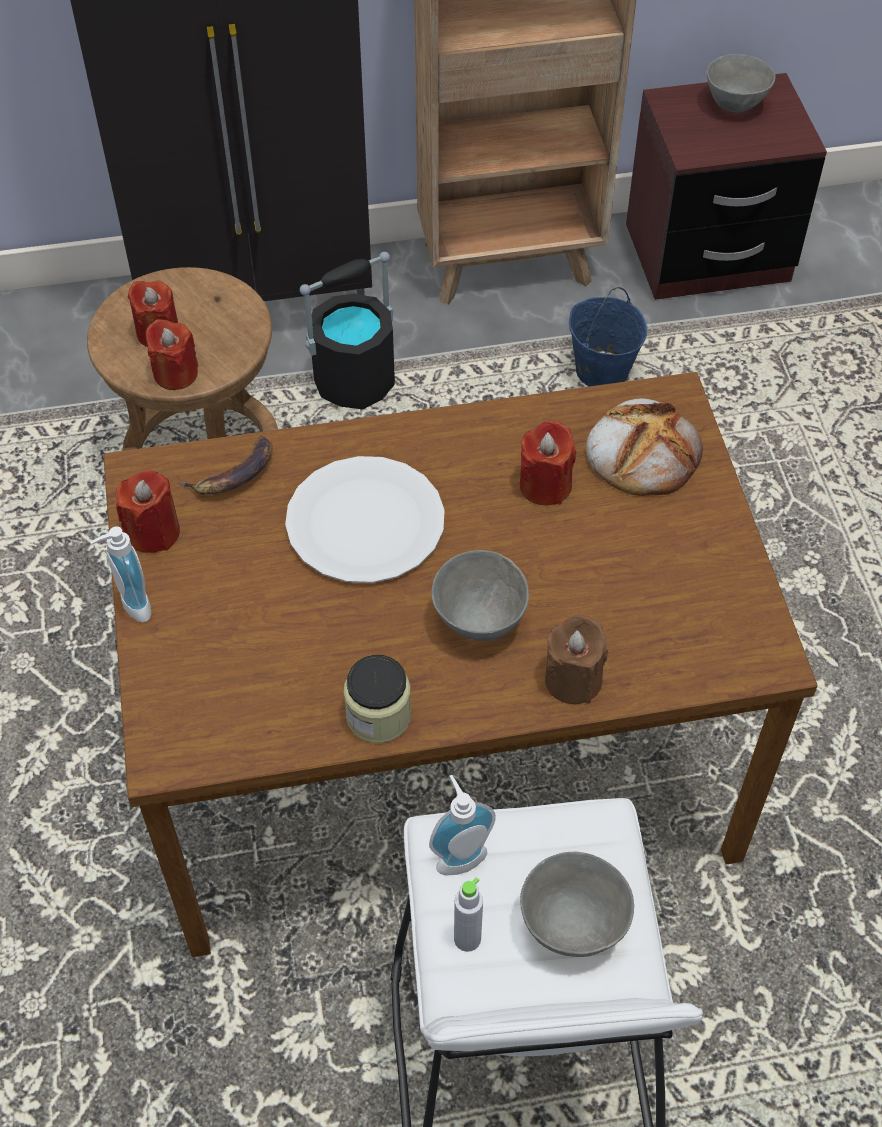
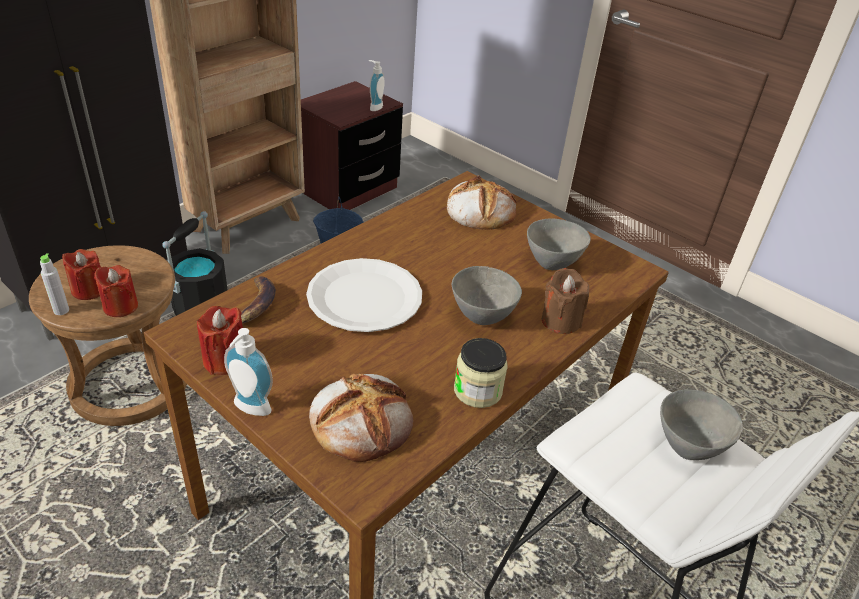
camera: 40 degrees left, 15 degrees down
(226, 681) = (362, 420): none -> bread
(459, 854) = (591, 445): soap dispenser -> soap dispenser (374, 107)
(467, 939) = (646, 488): grey bottle -> grey bottle (61, 310)
(545, 485) = (447, 241): red candle -> none
(735, 105) = (343, 97): grey bowl -> grey bowl (552, 263)

